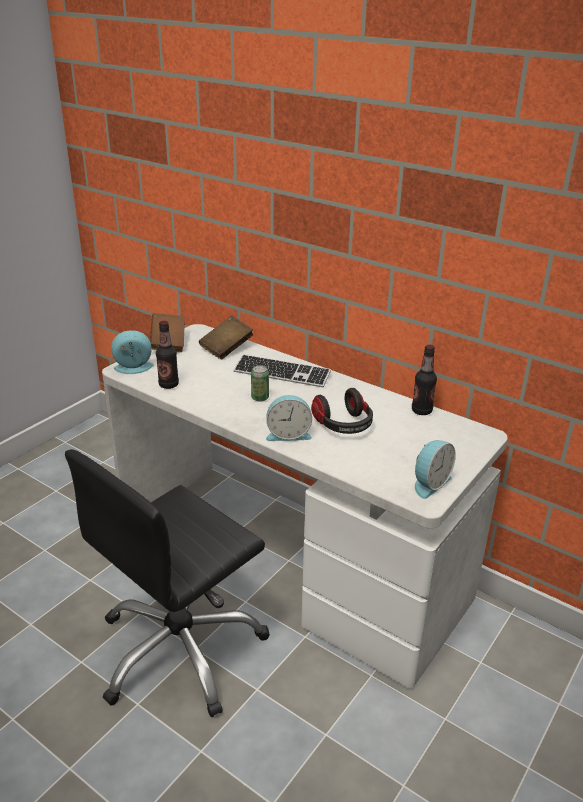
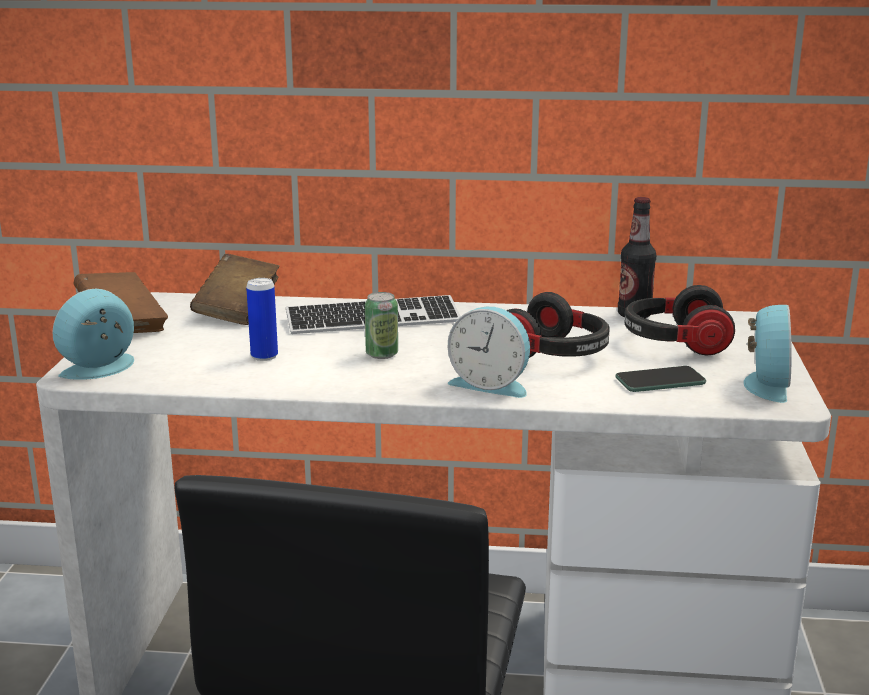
camera: 30 degrees left, 10 degrees down
(168, 385) = (200, 374): bottle -> none
(206, 382) = (264, 356): none -> can
(288, 434) = (491, 384): alarm clock -> alarm clock turned 60 degrees clockwise
(375, 461) = (660, 381): none -> phone
(418, 438) = (674, 343): none -> headphones

